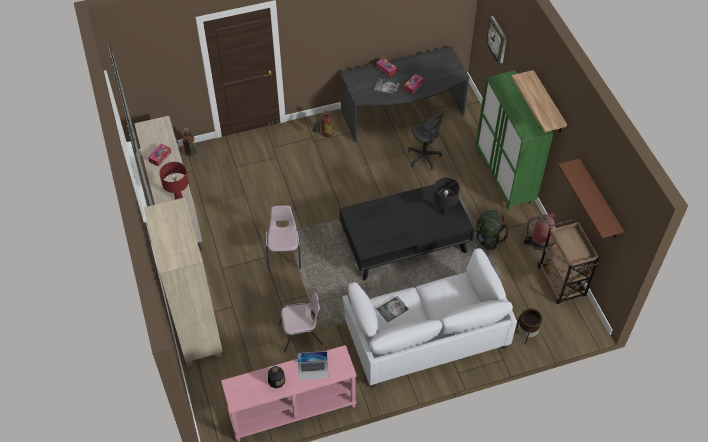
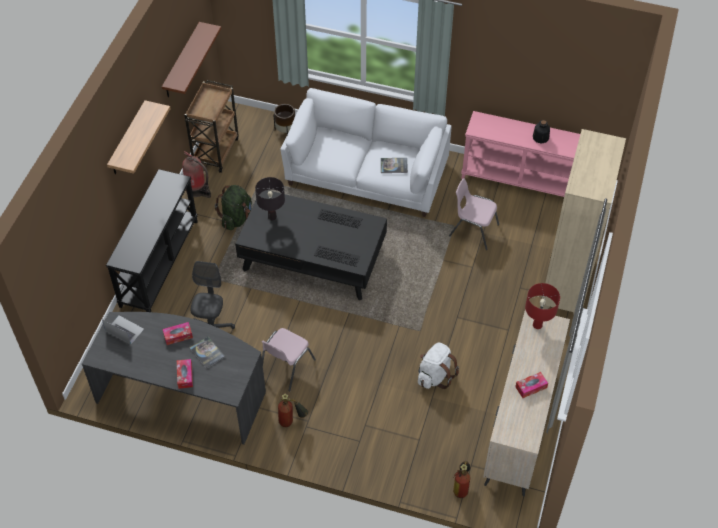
camera: 145 degrees left, 0 degrees up
(253, 209) = (435, 376): none -> white backpack
(284, 253) = (436, 310): pink chair -> pink chair (286, 367)
(313, 370) = (505, 130): laptop -> laptop (124, 329)
(497, 41) = (71, 263): wall clock -> none
(504, 178) = (158, 262): green cabinet -> black console table

